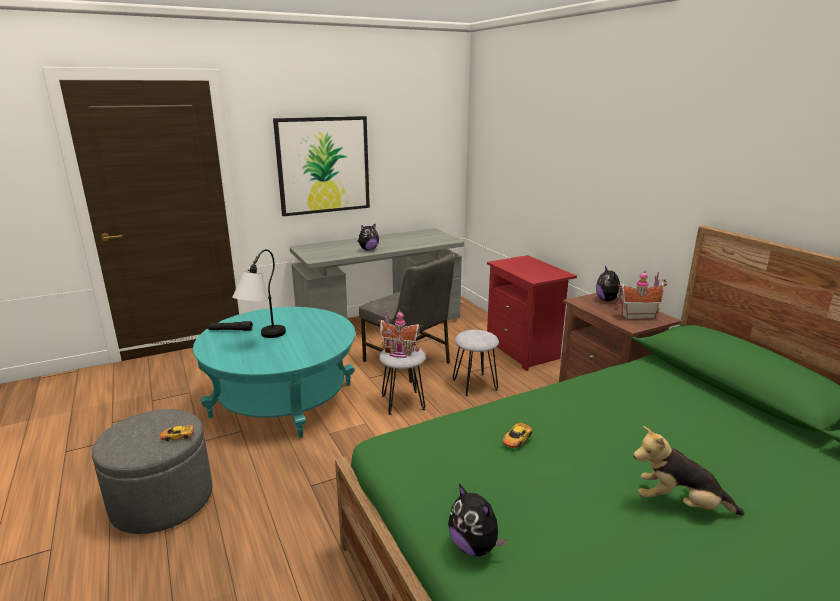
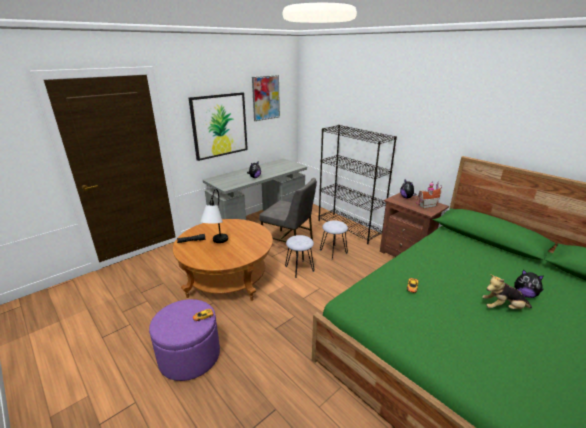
camera: 15 degrees left, 5 degrees up
(162, 500) = (189, 356): grey ottoman -> purple ottoman
(283, 400) = (227, 278): turquoise coffee table -> brown coffee table
(399, 353) = (298, 241): toy house -> none
(406, 127) = (265, 98): none -> picture
(474, 546) = (428, 350): plush toy -> plush toy (524, 294)
(524, 351) = (350, 227): red nightstand -> black bookcase

